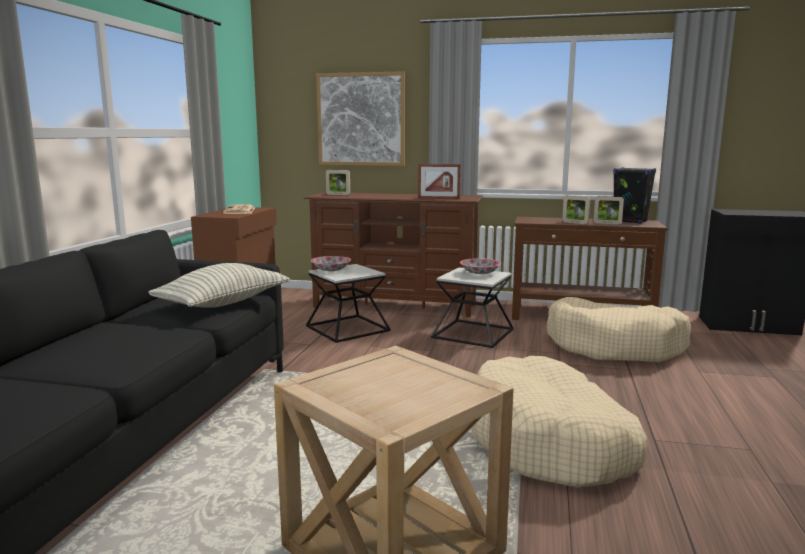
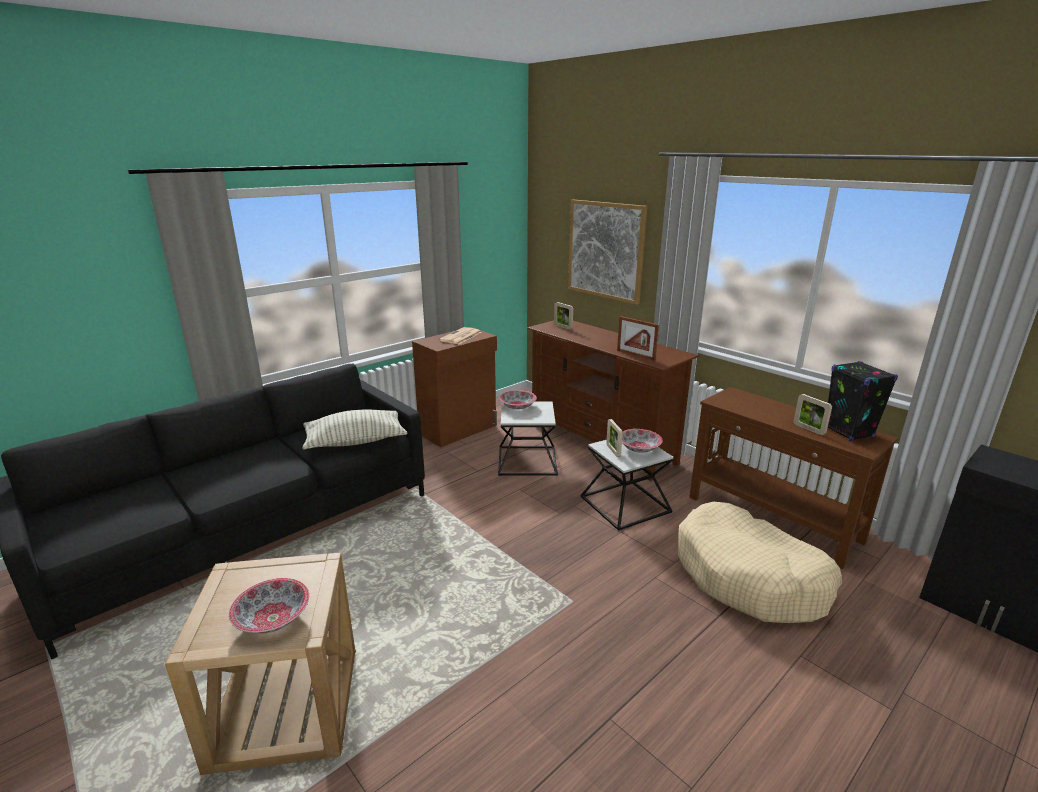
camera: 35 degrees right, 10 degrees up
(430, 389) = (273, 618): none -> bowl
(550, 442) = (515, 668): beige dog bed -> none
(575, 223) = (770, 418): picture frame -> picture frame (613, 451)

